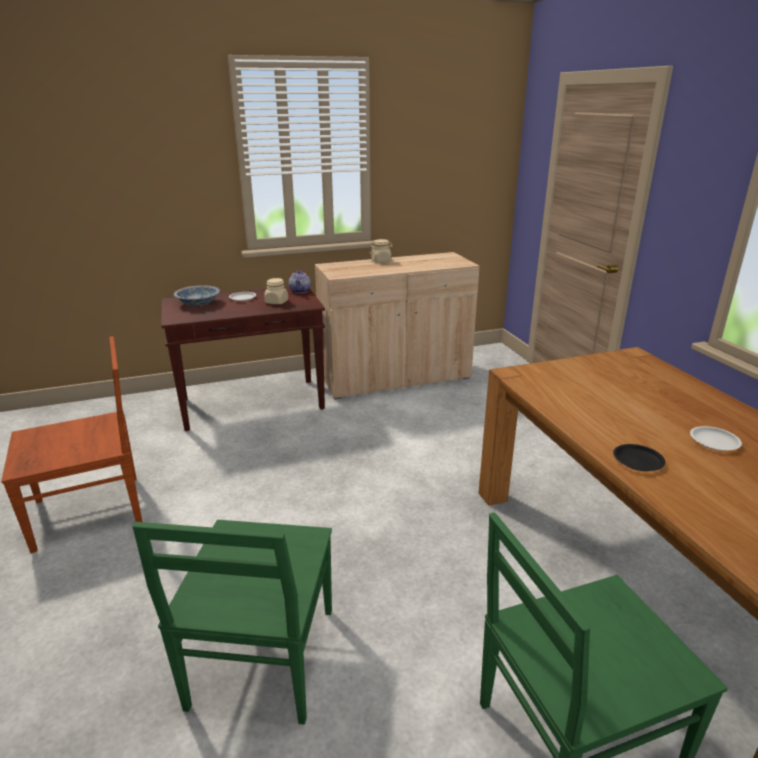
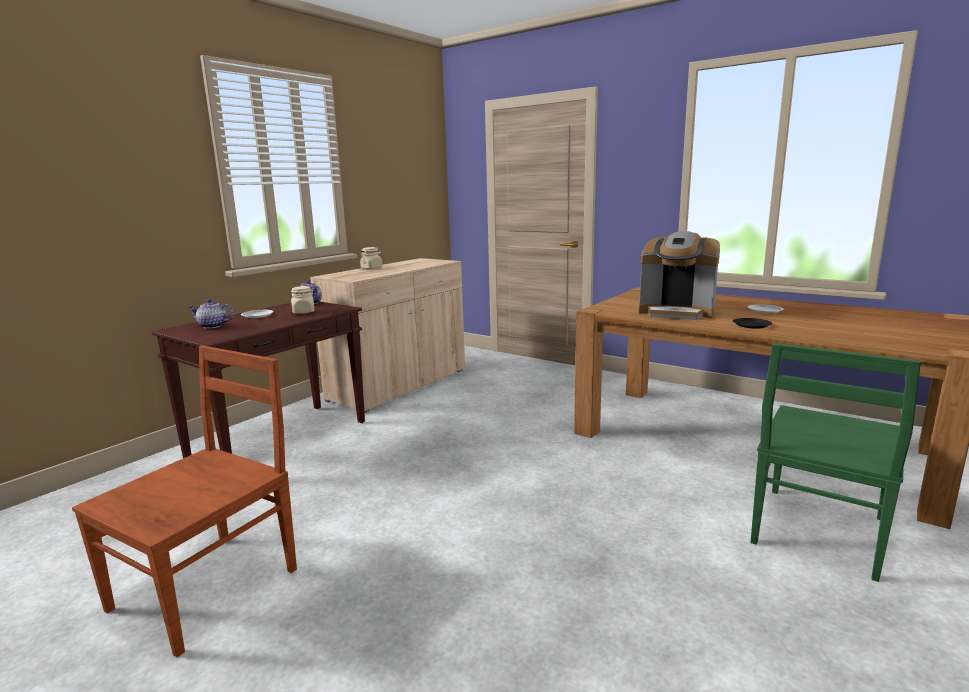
camera: 35 degrees left, 10 degrees down
(198, 303) = (212, 326): bowl -> teapot
(262, 660) = (576, 601): green chair -> none
(592, 406) = (676, 312): none -> coffee machine

